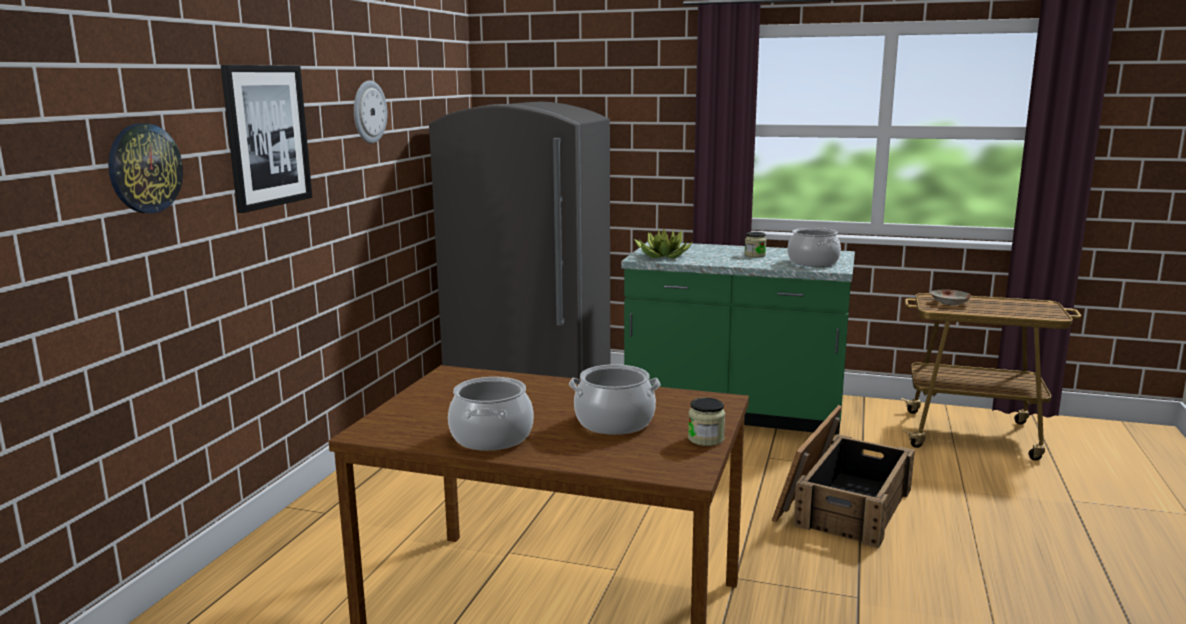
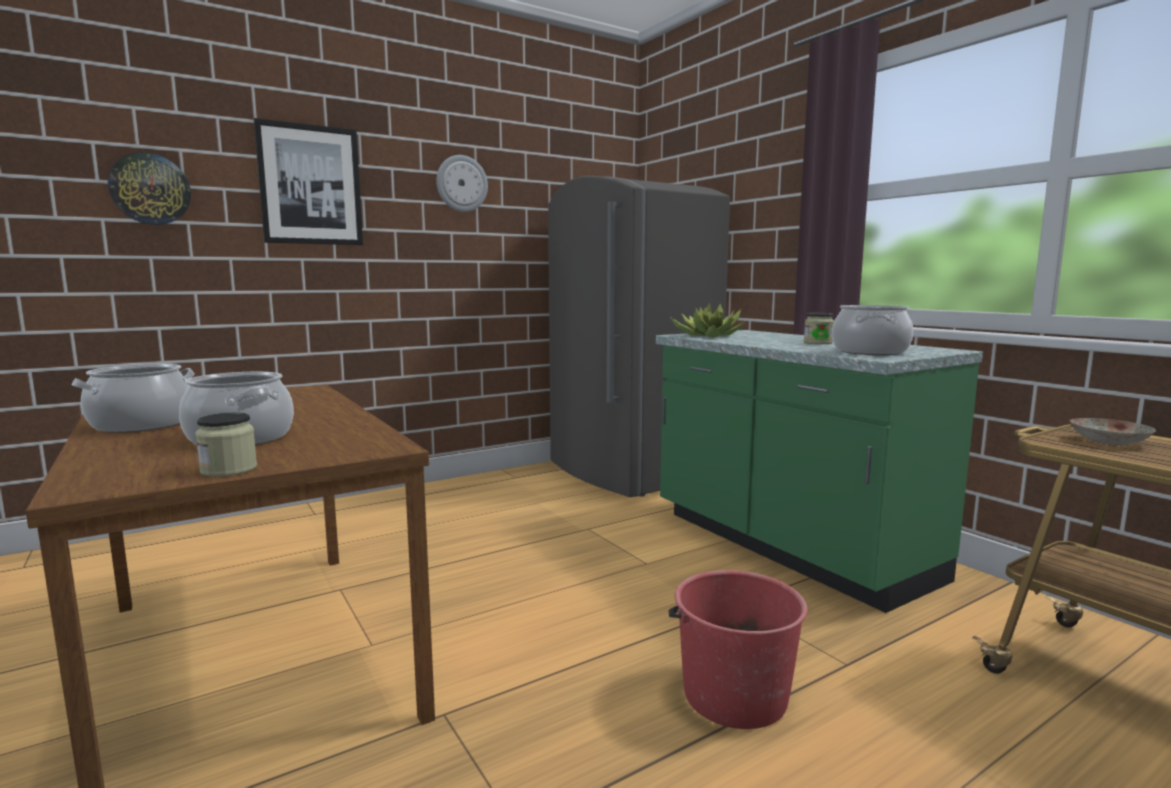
camera: 40 degrees right, 5 degrees down
(842, 504) = (733, 695): crate -> red bucket

